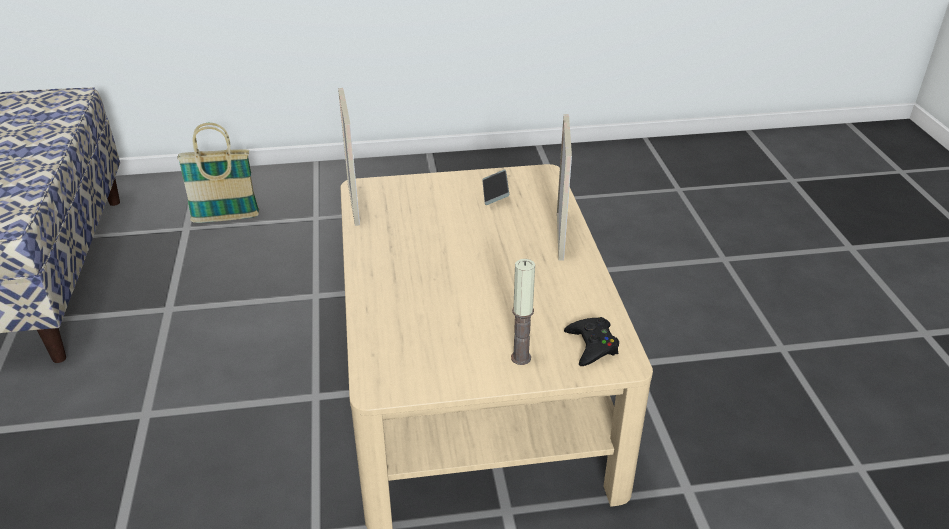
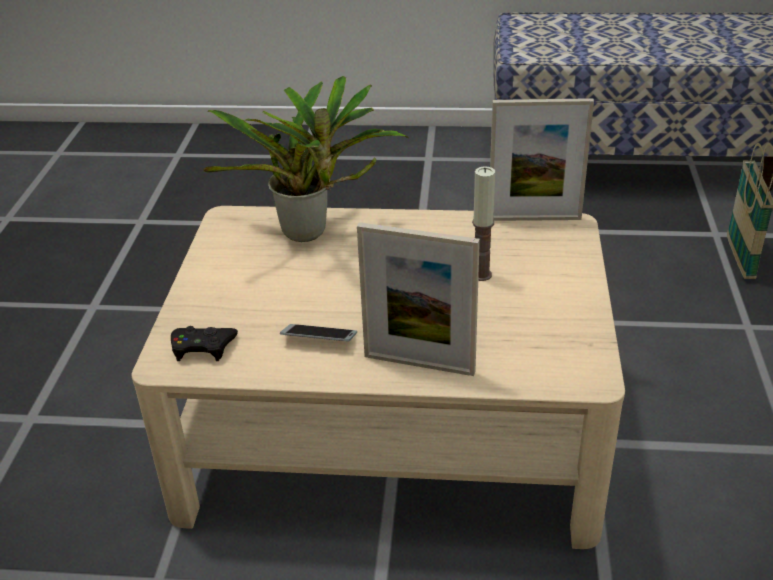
camera: 105 degrees right, 0 degrees up
(399, 320) = (311, 233): none -> potted plant
(495, 192) = (544, 325): phone -> phone (319, 339)
(521, 358) = (214, 297): candle -> candle (481, 275)

